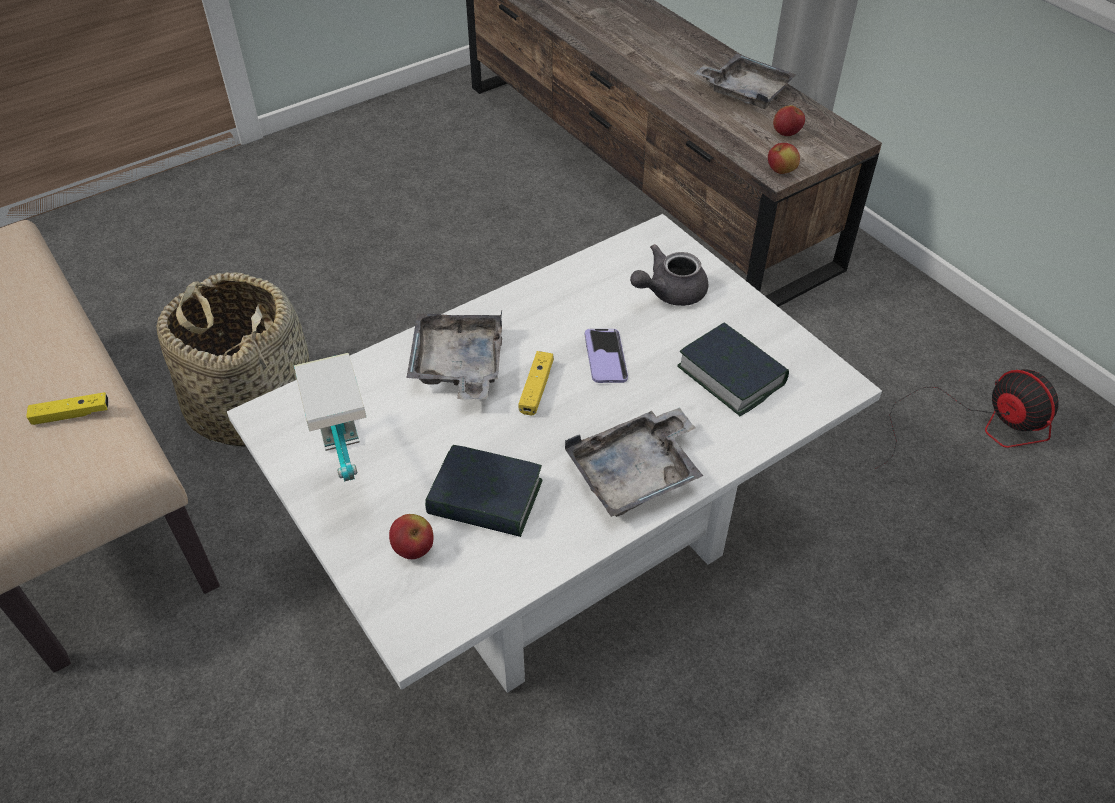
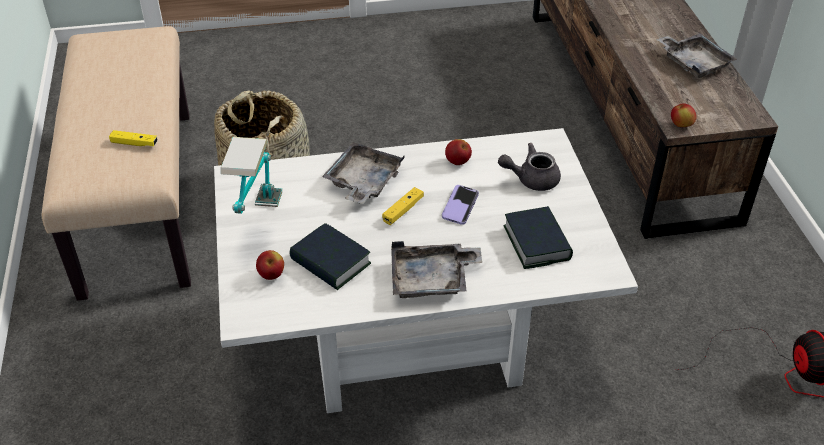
camera: 25 degrees right, 5 degrees down
(786, 133) = (705, 100): apple -> apple (457, 162)

